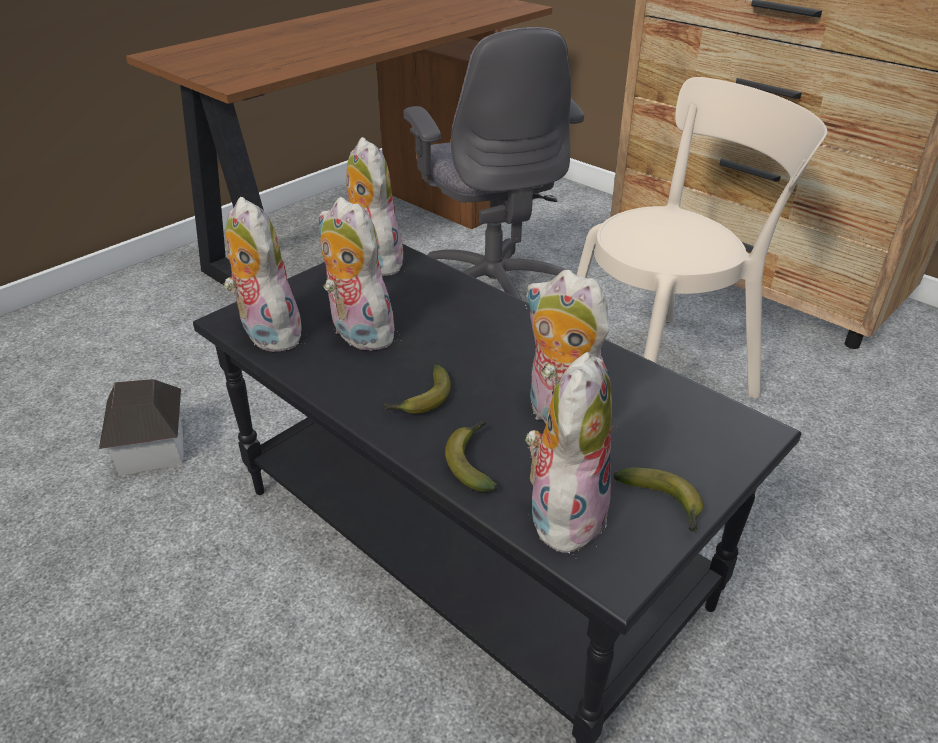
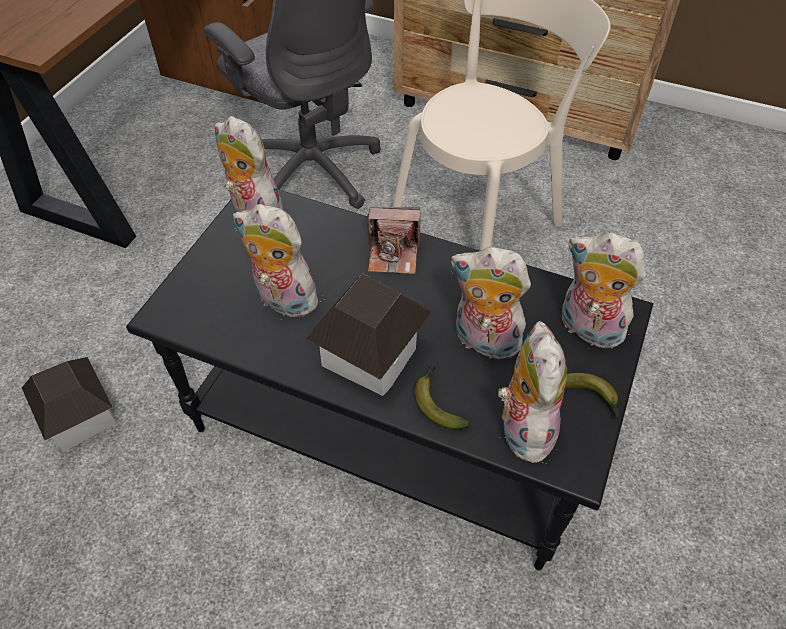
camera: 20 degrees left, 15 degrees up
(266, 334) = (203, 322): plush toy -> plush toy (587, 329)
(421, 401) = (370, 356): banana -> toy house
(500, 320) = (393, 254): none -> camera

